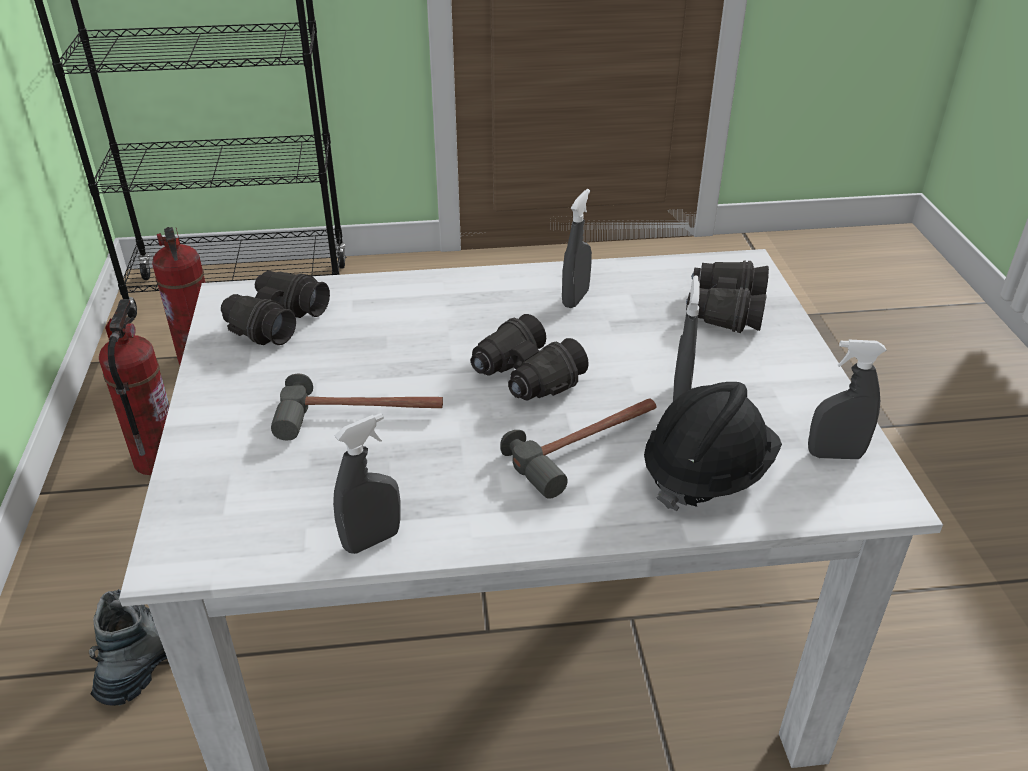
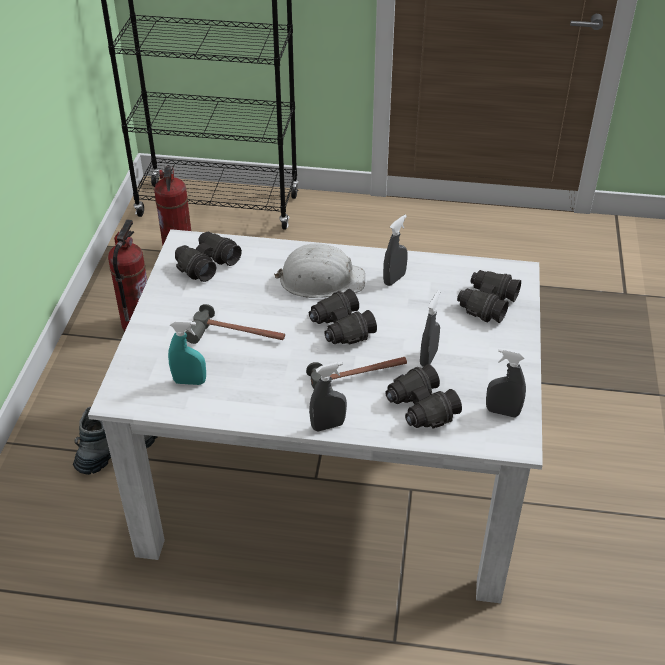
camera: 15 degrees right, 5 degrees up
(300, 503) = (189, 381): none -> turquoise spray bottle
(372, 540) = (221, 410): grey spray bottle -> grey spray bottle (328, 425)
(466, 316) = (321, 280): none -> white hard hat
(707, 473) = (420, 408): black hard hat -> black binoculars

